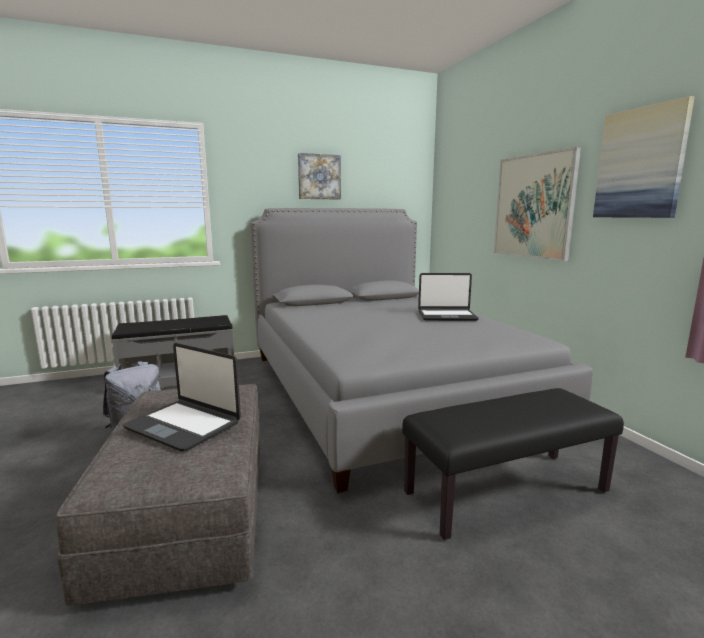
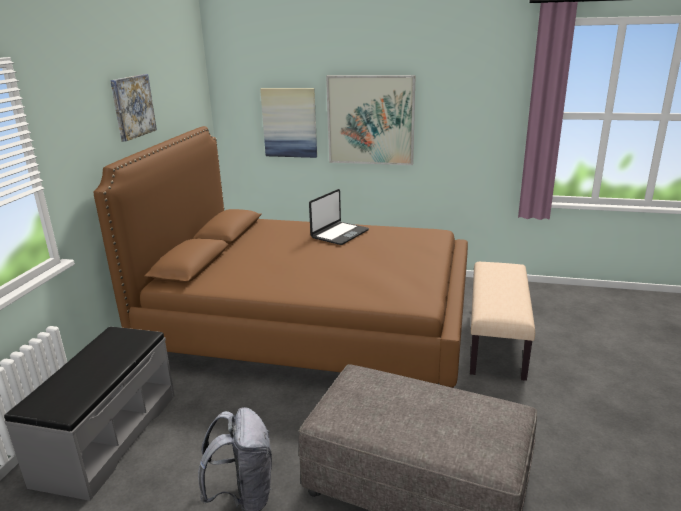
camera: 55 degrees left, 10 degrees up
(184, 425) = (425, 412): laptop -> none
(384, 389) = (312, 322): grey bed -> brown bed
(506, 491) = (495, 340): black bench -> beige bench
(640, 163) = (468, 93): picture -> picture (289, 122)

